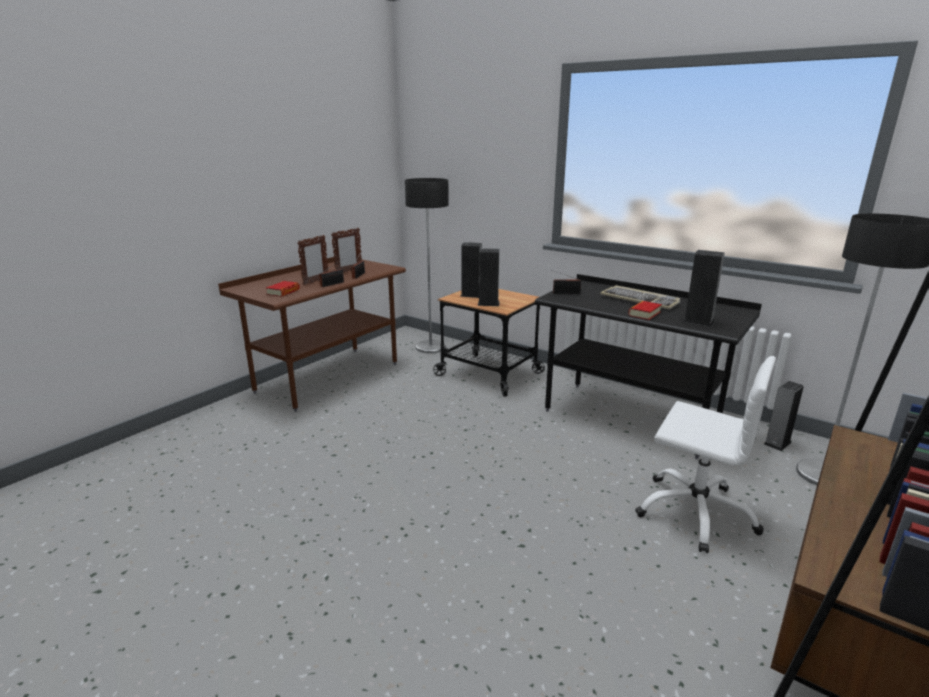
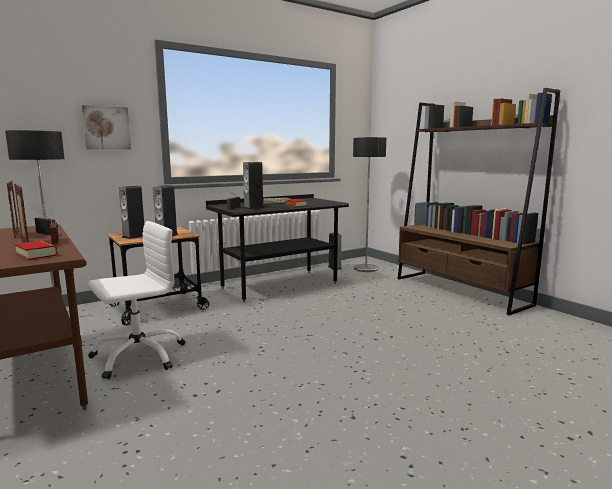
camera: 70 degrees left, 10 degrees down
(504, 174) = (106, 128): none -> picture
(695, 512) = (381, 294): white office chair -> white office chair (138, 356)
(698, 321) = (318, 202): speaker -> speaker (253, 208)

